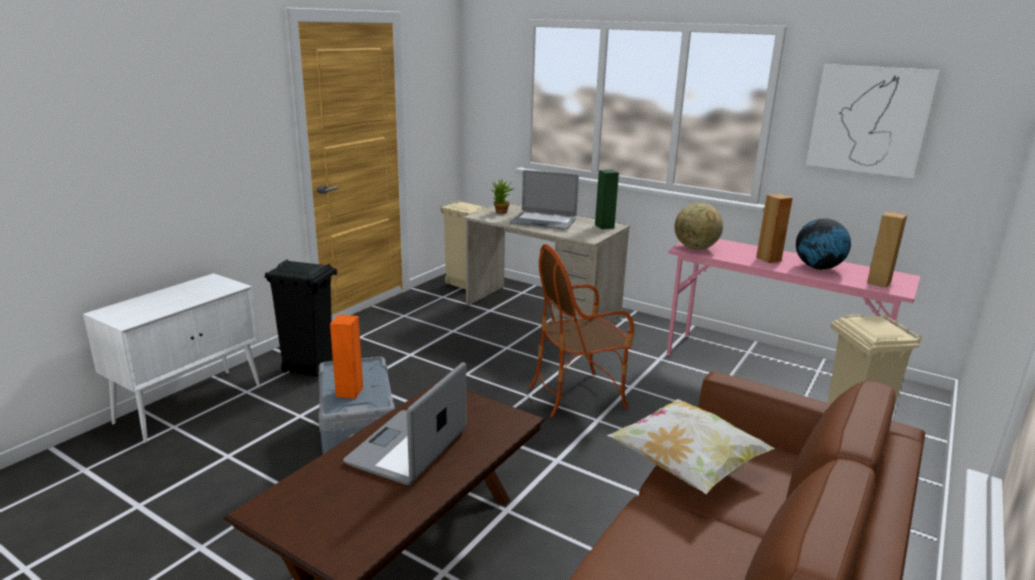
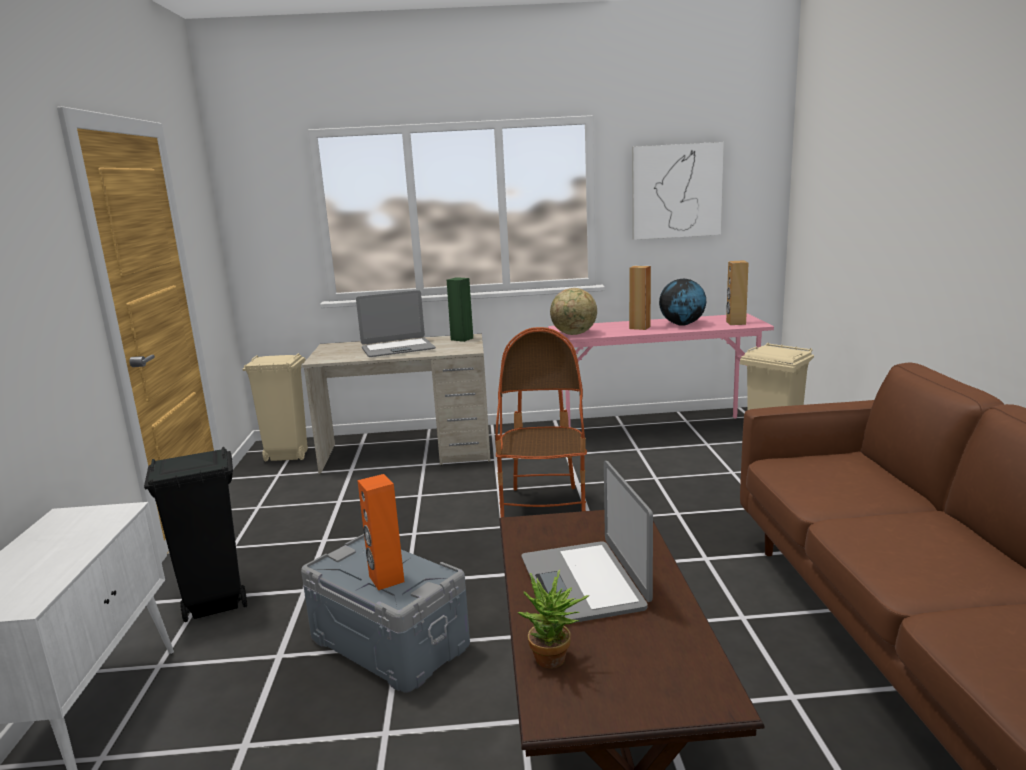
camera: 35 degrees left, 5 degrees down
(501, 213) = (337, 352): potted plant -> potted plant (554, 662)
(577, 395) = (544, 508): armchair -> armchair turned 150 degrees clockwise
(686, 466) = (809, 490): pillow -> none

